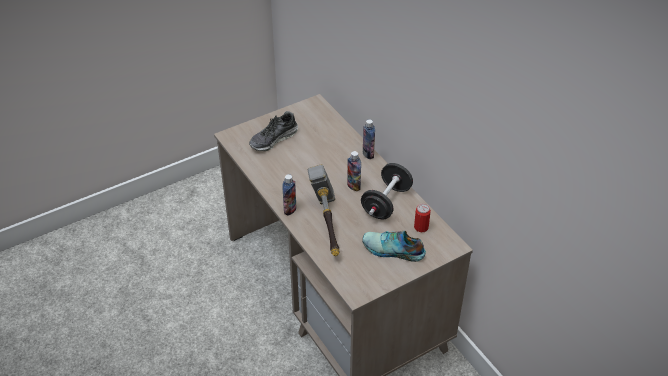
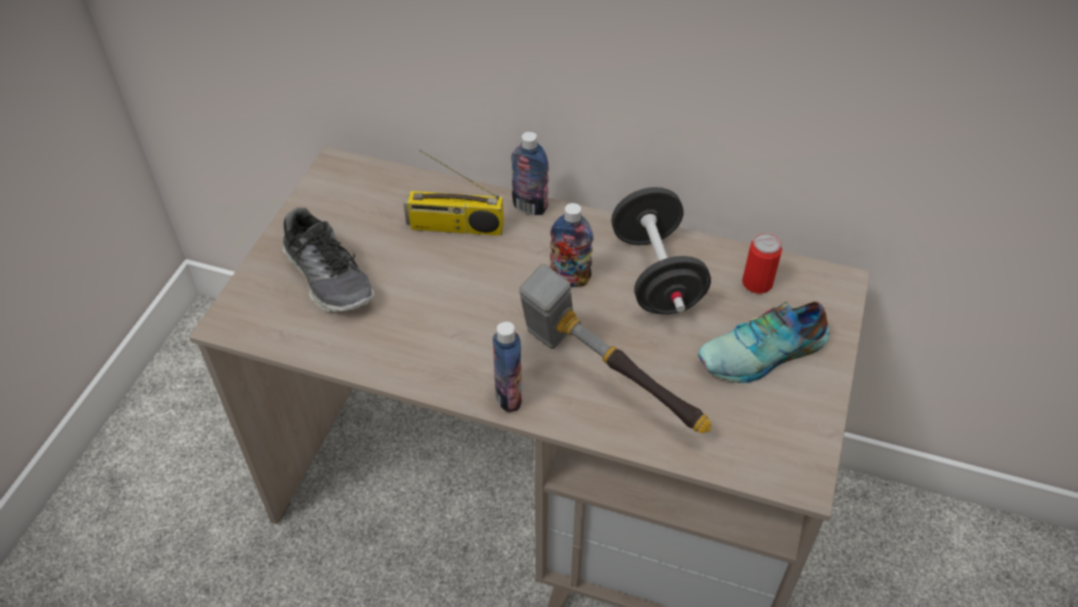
camera: 40 degrees left, 5 degrees up
(274, 139) = (329, 277): shoe -> shoe turned 45 degrees counterclockwise
(333, 146) = (454, 227): none -> radio

